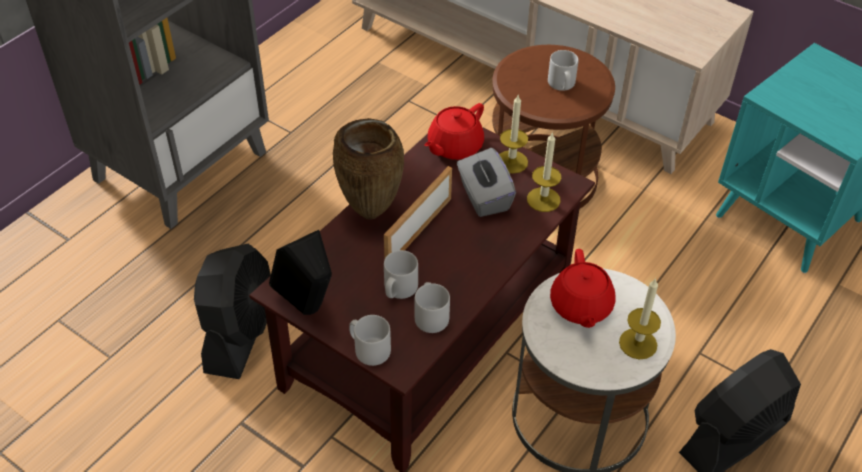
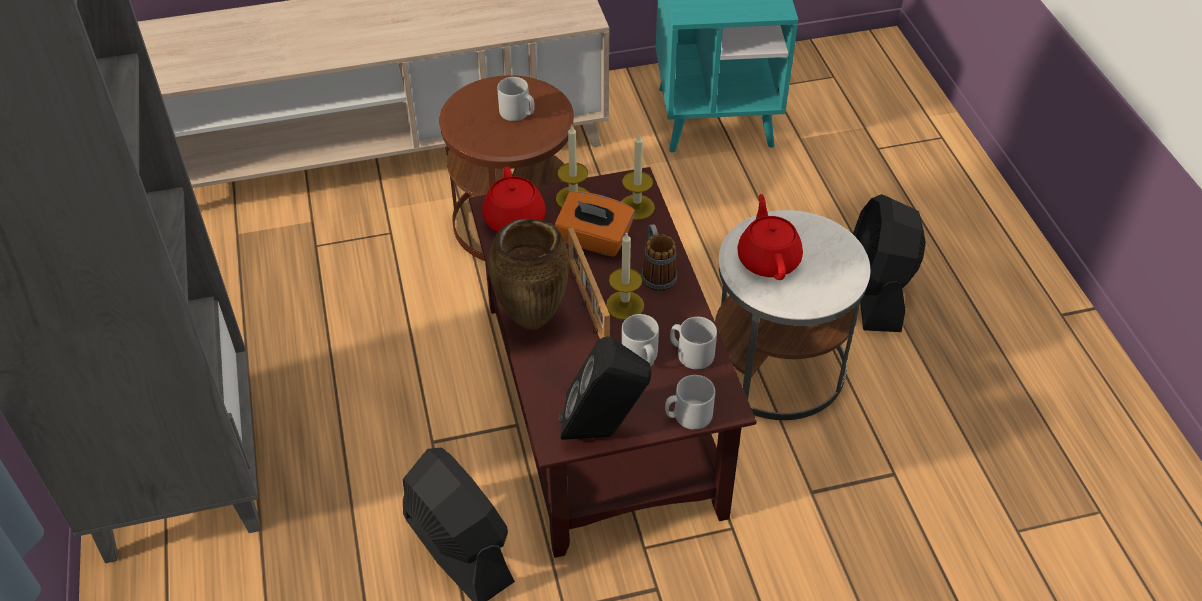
camera: 50 degrees left, 0 degrees up
(484, 197) = (594, 240): grey tissue box -> orange tissue box
(489, 250) = (656, 273): none -> mug
(580, 307) = (768, 259): red teapot -> red teapot turned 135 degrees counterclockwise
(638, 343) = (834, 251): candle -> candle (625, 305)

